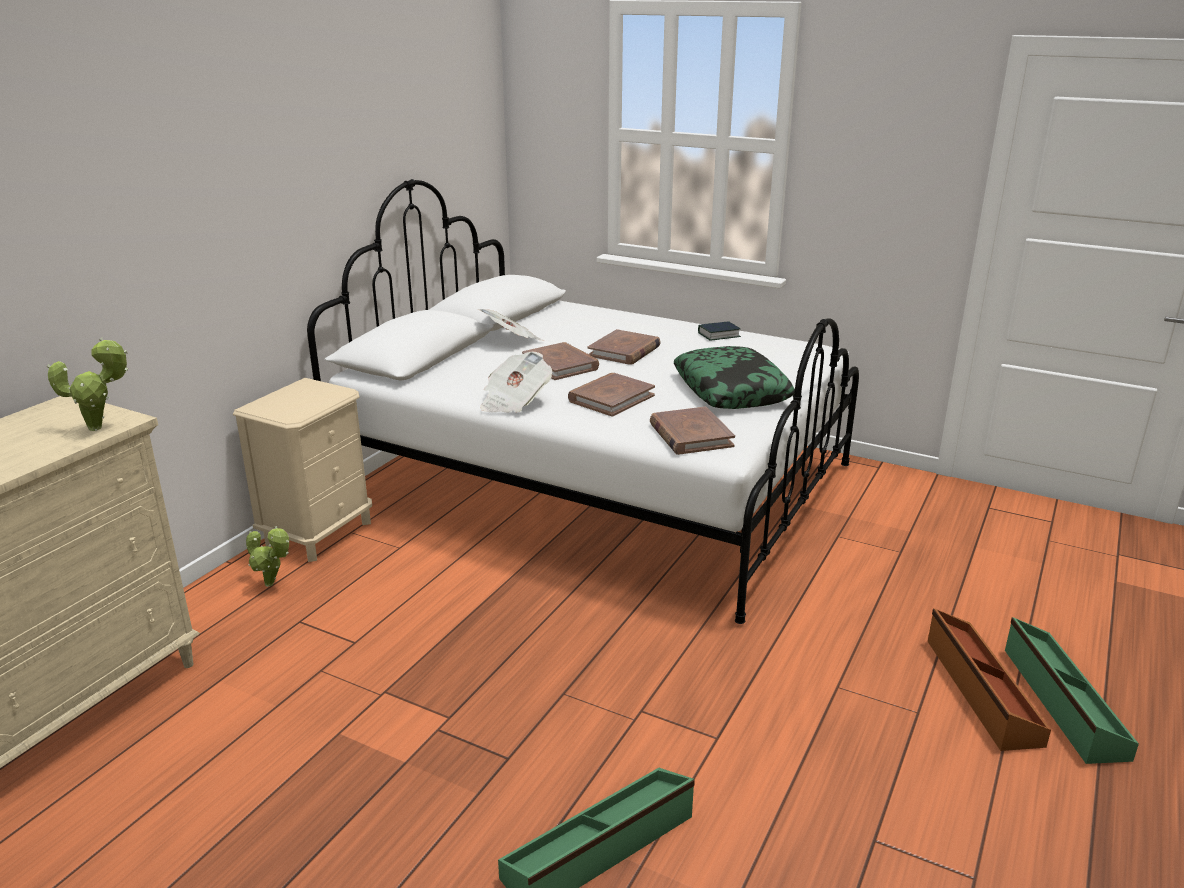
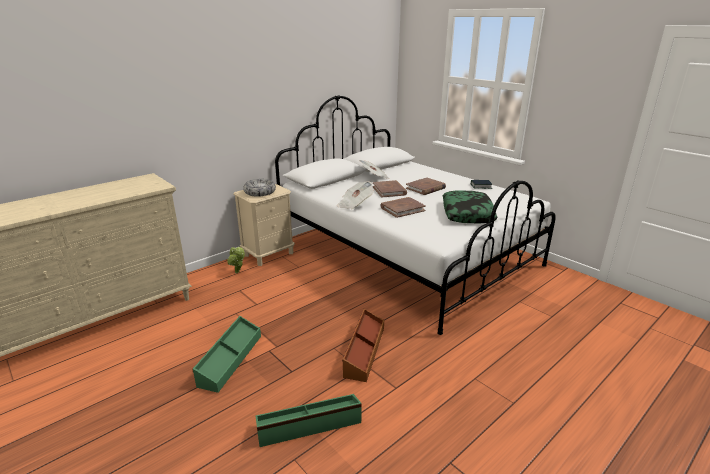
camera: 20 degrees right, 0 degrees up
(100, 427) = (151, 188): potted plant -> none
(295, 403) = (260, 192): none -> bowl
(690, 435) = (429, 232): brown book -> none
(980, 690) = (558, 400): brown storage box -> brown storage box (363, 351)
(1061, 701) = (607, 419): green storage box -> green storage box (230, 359)

